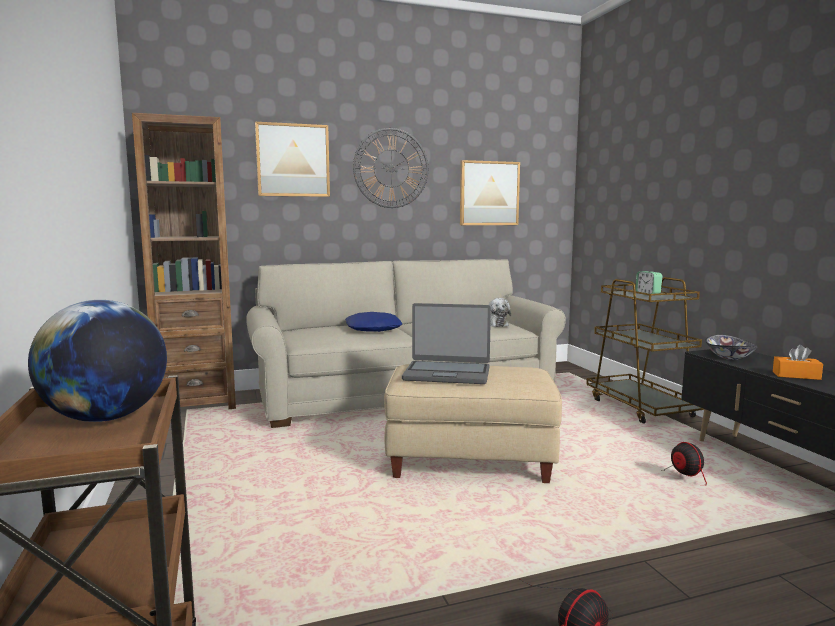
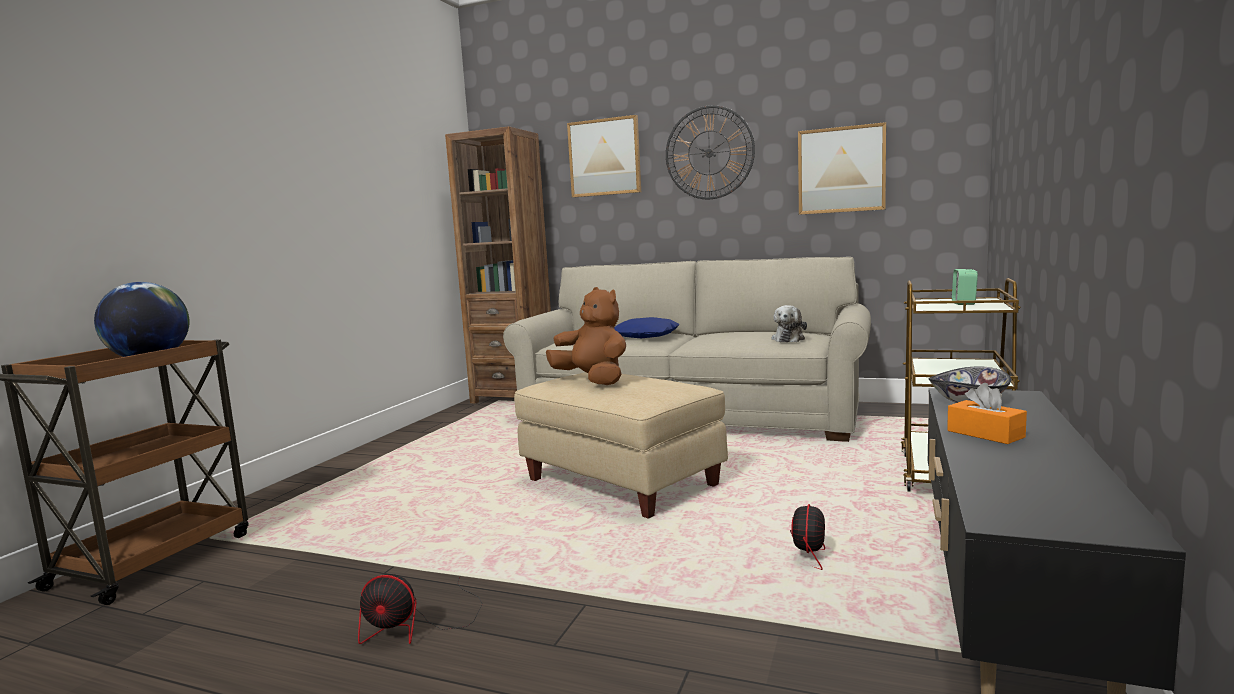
camera: 40 degrees right, 0 degrees up
(447, 373) = (593, 381): laptop -> brown plush toy

